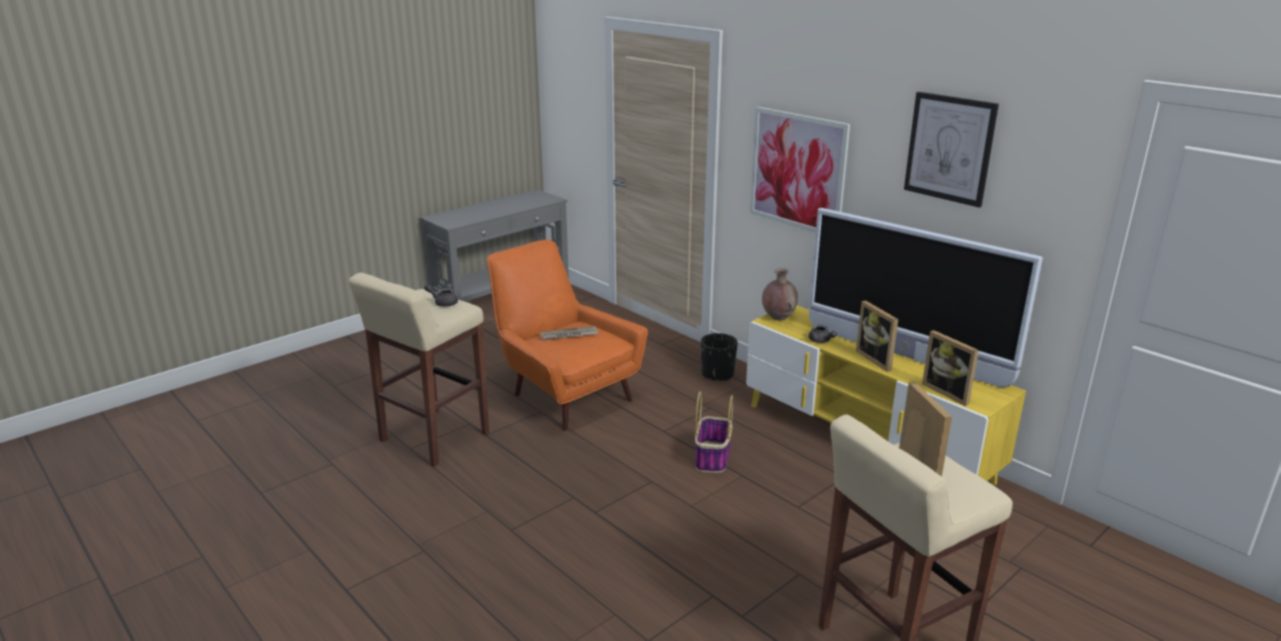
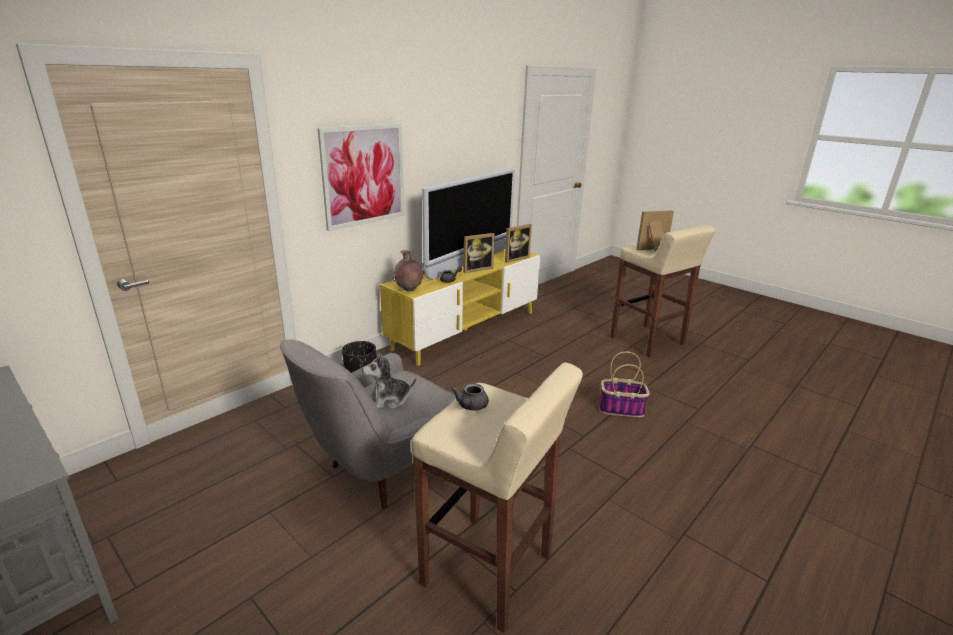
camera: 95 degrees left, 0 degrees up
(563, 394) = (386, 468): orange armchair -> grey armchair
(569, 335) = (389, 401): newspaper -> plush toy
(712, 458) = (496, 383): basket -> basket (621, 409)
(949, 148) = (459, 123): picture -> none

